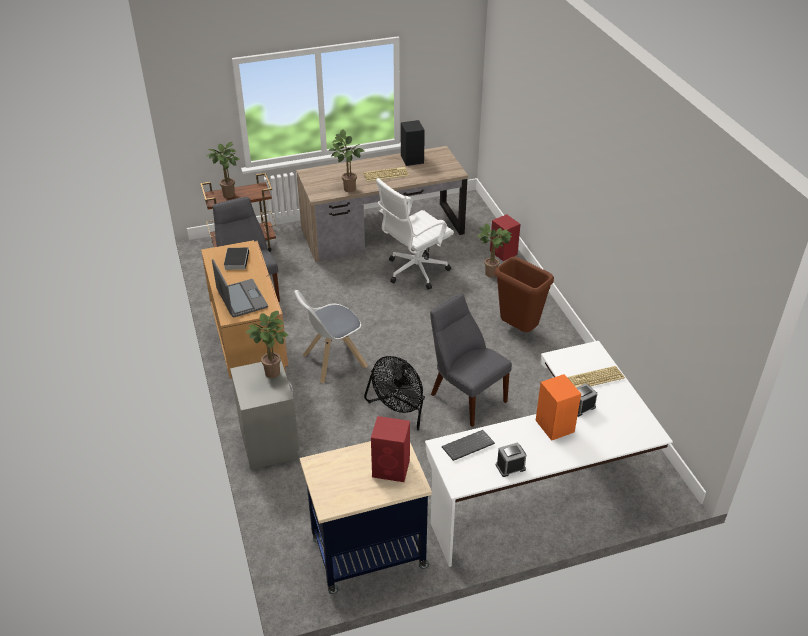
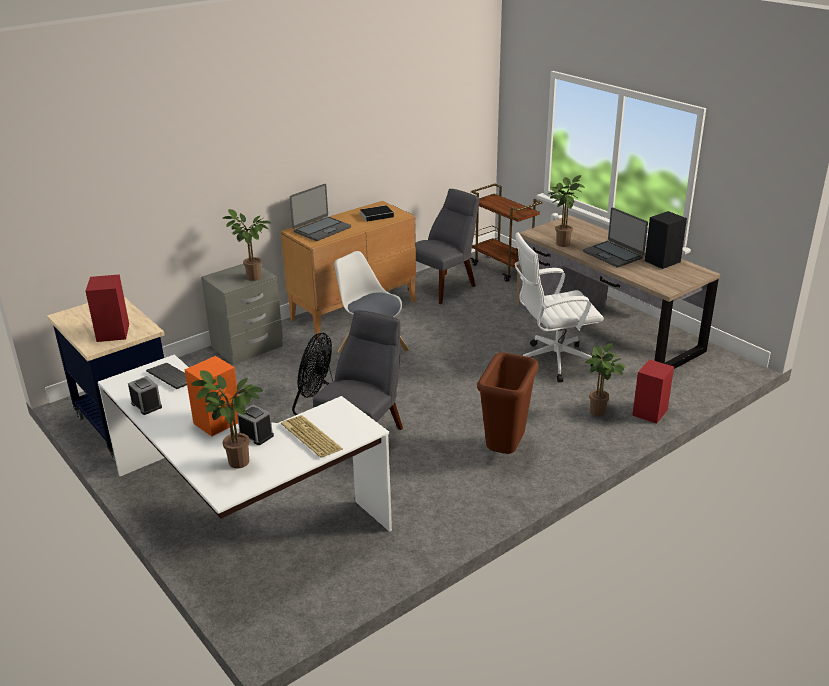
camera: 70 degrees right, 10 degrees down
(229, 196) = (499, 203): potted plant -> potted plant (235, 463)
(386, 174) = (613, 255): keyboard -> laptop
(414, 272) = (552, 362): white office chair -> white office chair turned 45 degrees counterclockwise

